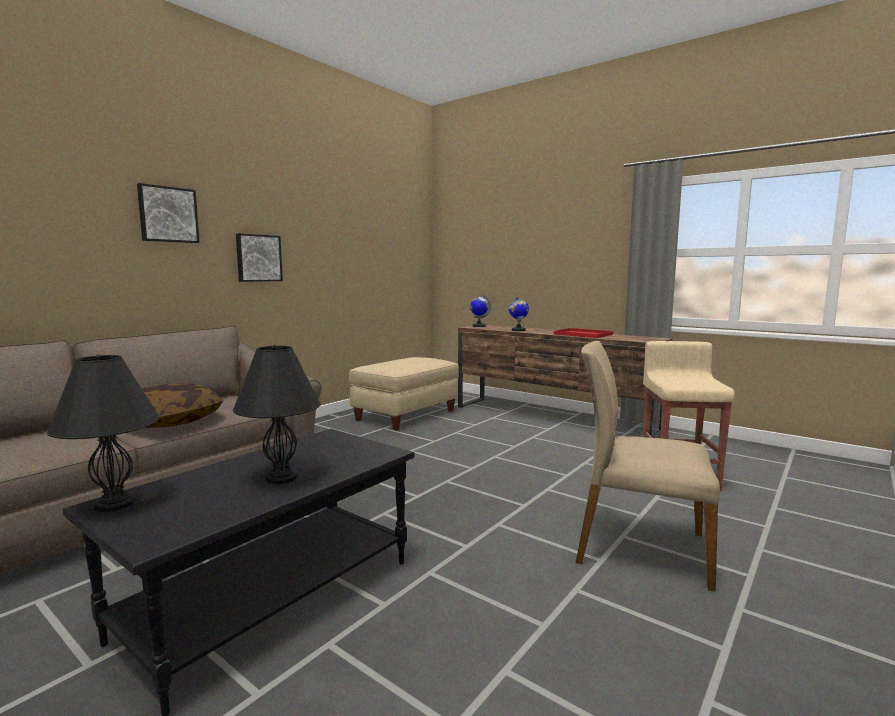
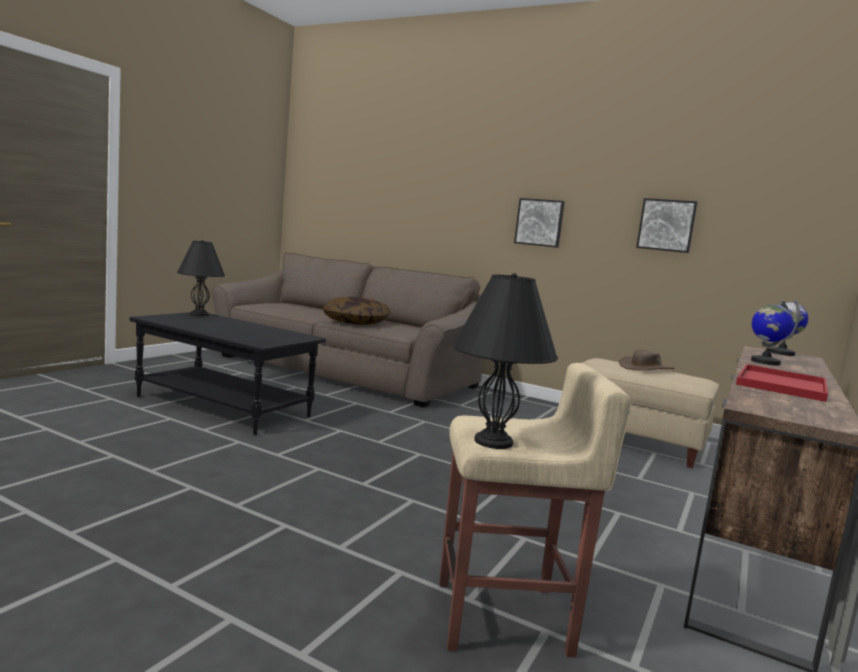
camera: 80 degrees right, 0 degrees up
(168, 214) = (468, 183): picture -> picture (666, 225)
(281, 478) = (220, 328): black table lamp -> black table lamp (492, 442)
(398, 361) = (646, 368): none -> brown hat
(639, 548) = (255, 529): beige chair -> none

